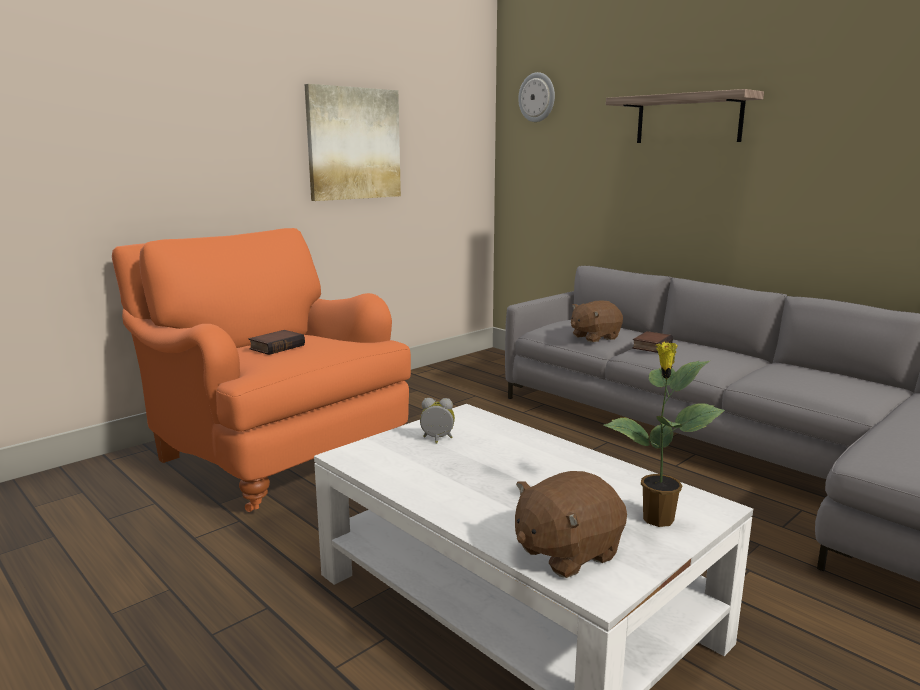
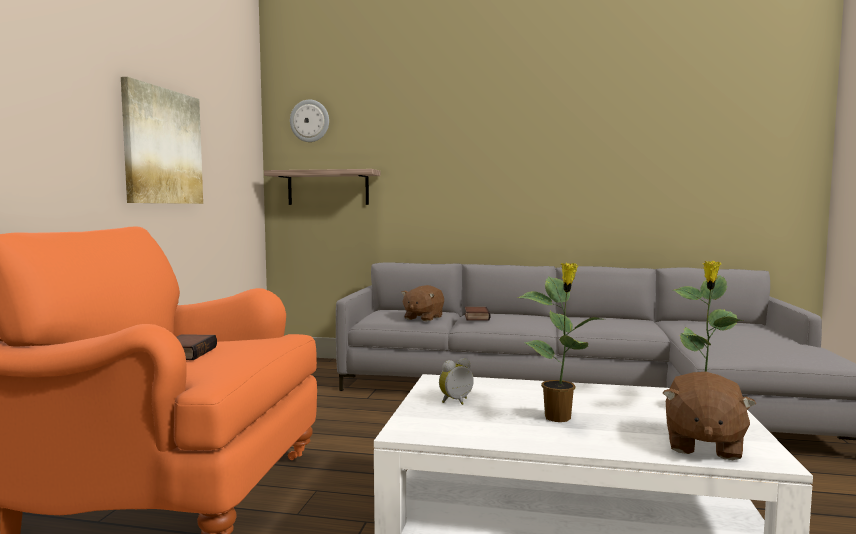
camera: 35 degrees left, 10 degrees down
(491, 481) = (559, 418): none -> potted plant
(688, 119) = (456, 141): shelf -> shelf (328, 188)

